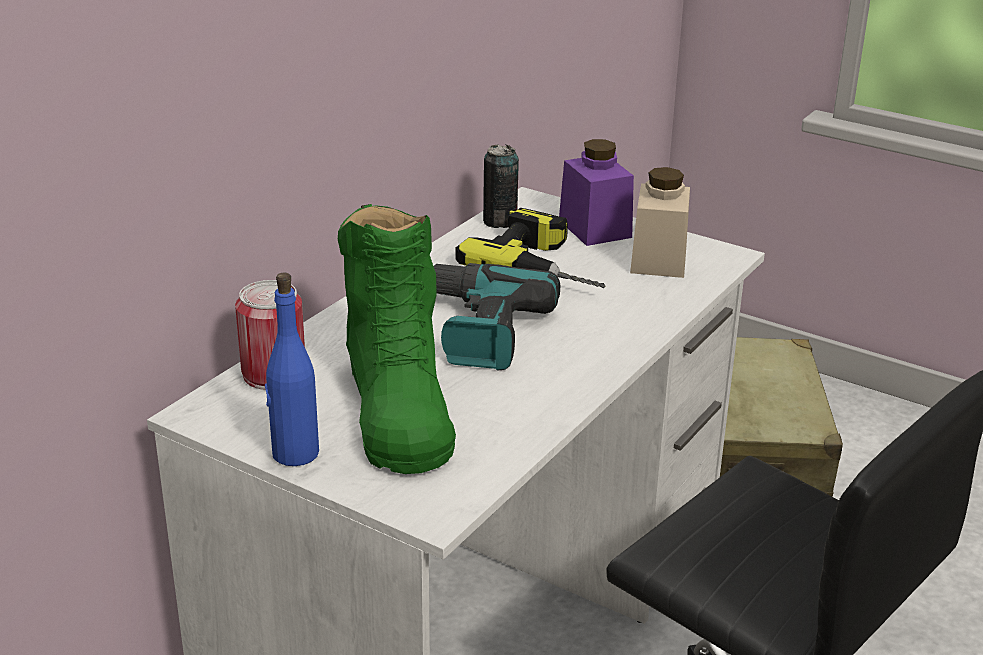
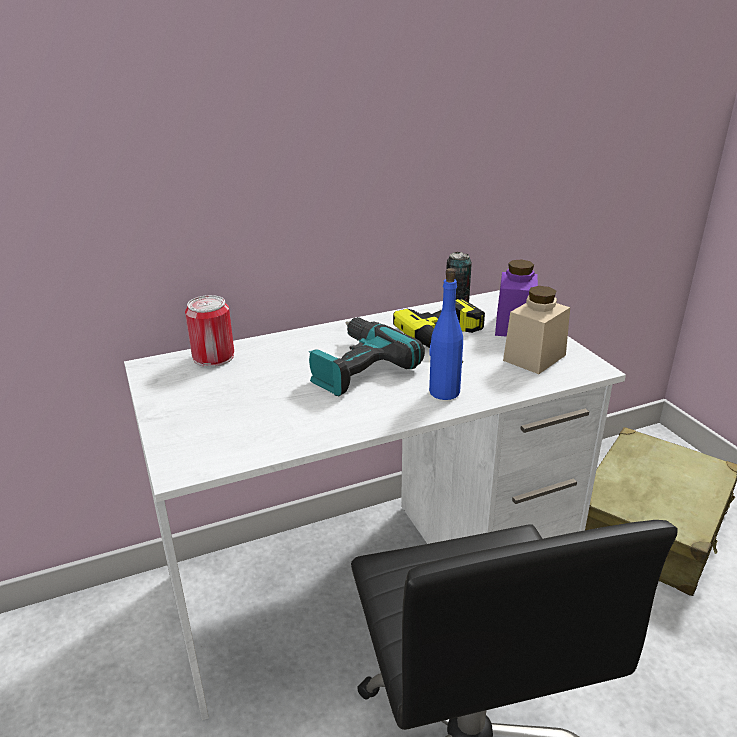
camera: 35 degrees right, 0 degrees up
(294, 453) = (161, 405): blue bottle -> blue bottle (444, 392)
(397, 407) = (248, 398): green boot -> none

